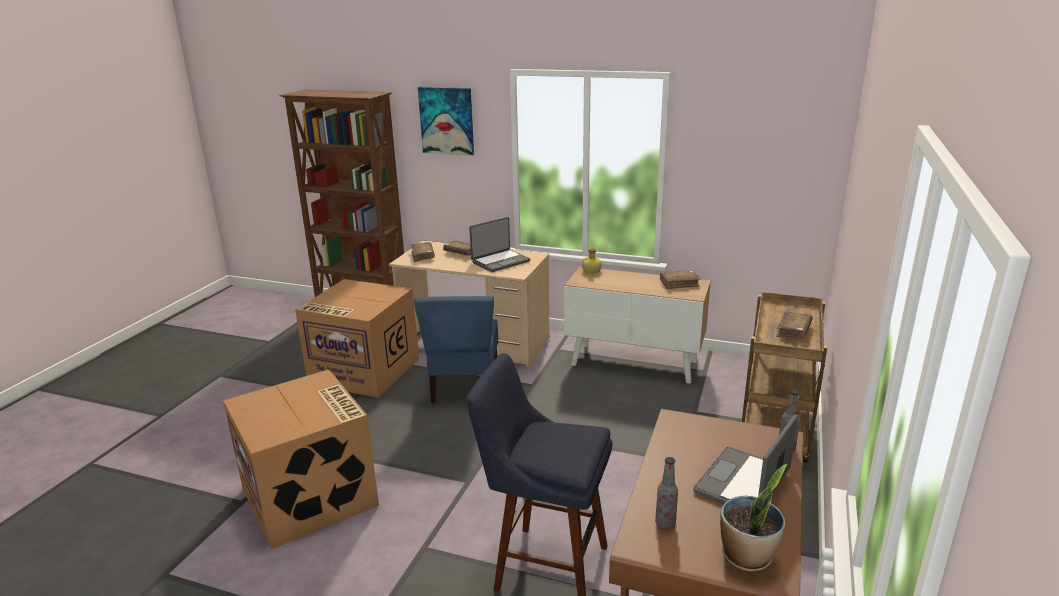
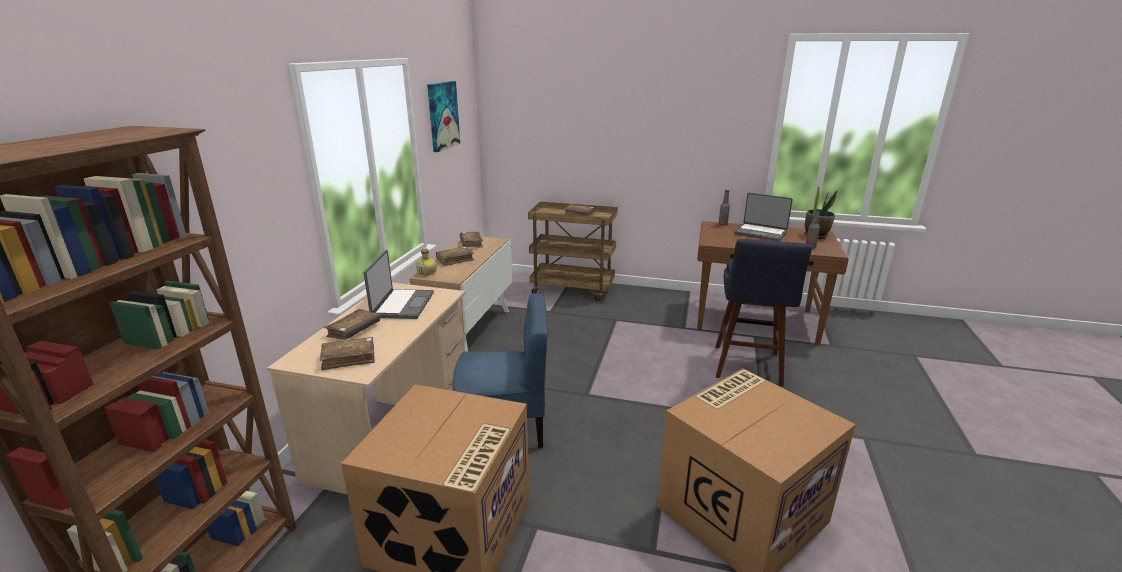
camera: 95 degrees left, 0 degrees up
(447, 120) = (227, 160): picture -> picture (442, 115)
(500, 261) = (402, 305): laptop -> laptop turned 45 degrees clockwise
(626, 279) = (455, 260): none -> brown book

